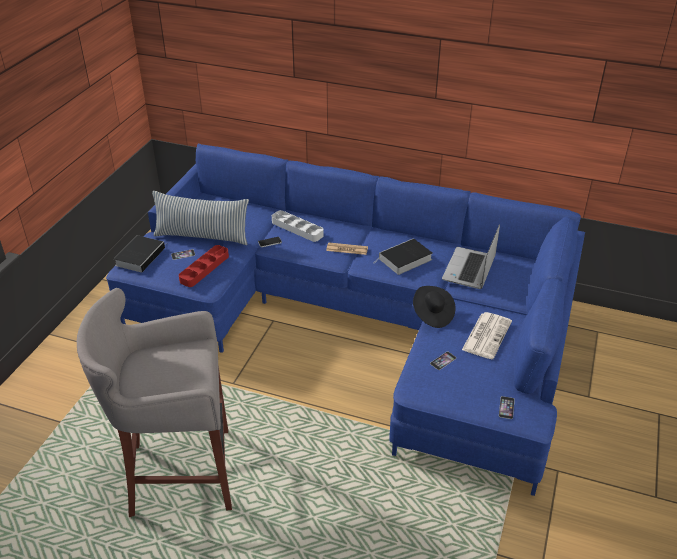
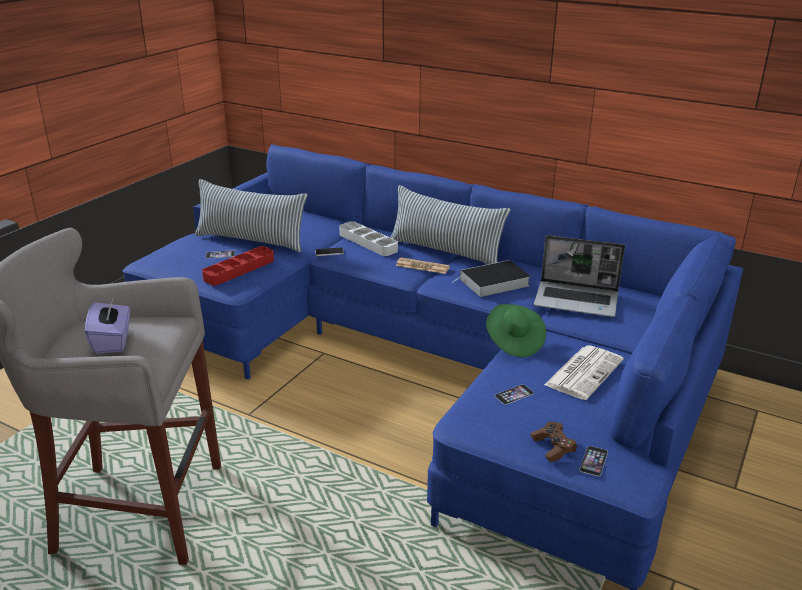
camera: 10 degrees right, 10 degrees down
(140, 255) = (170, 251): book -> none
(166, 370) = (112, 341): none -> purple tissue box
(360, 231) = (445, 251): none -> pillow
(432, 314) = (514, 342): black hat -> green hat
(469, 270) = (577, 300): laptop -> laptop turned 105 degrees counterclockwise
(478, 401) = (553, 448): none -> brown game controller

